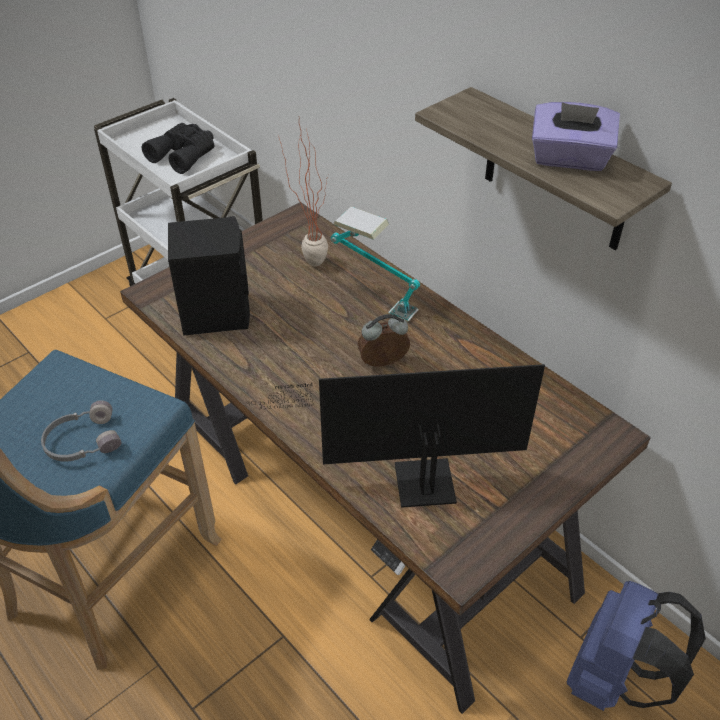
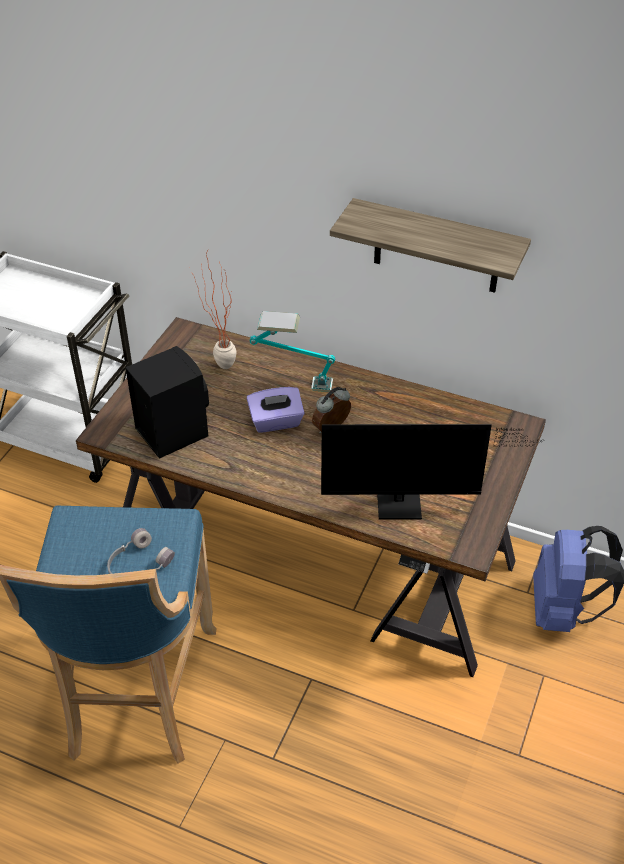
camera: 25 degrees left, 0 degrees up
(184, 155) = (49, 303): black binoculars -> none
(414, 481) = (407, 505): monitor -> monitor turned 150 degrees counterclockwise
(569, 159) = (458, 239): purple tissue box -> purple tissue box (276, 422)

